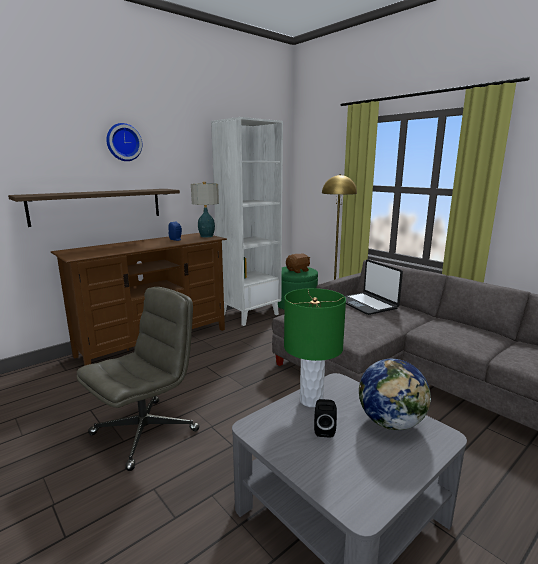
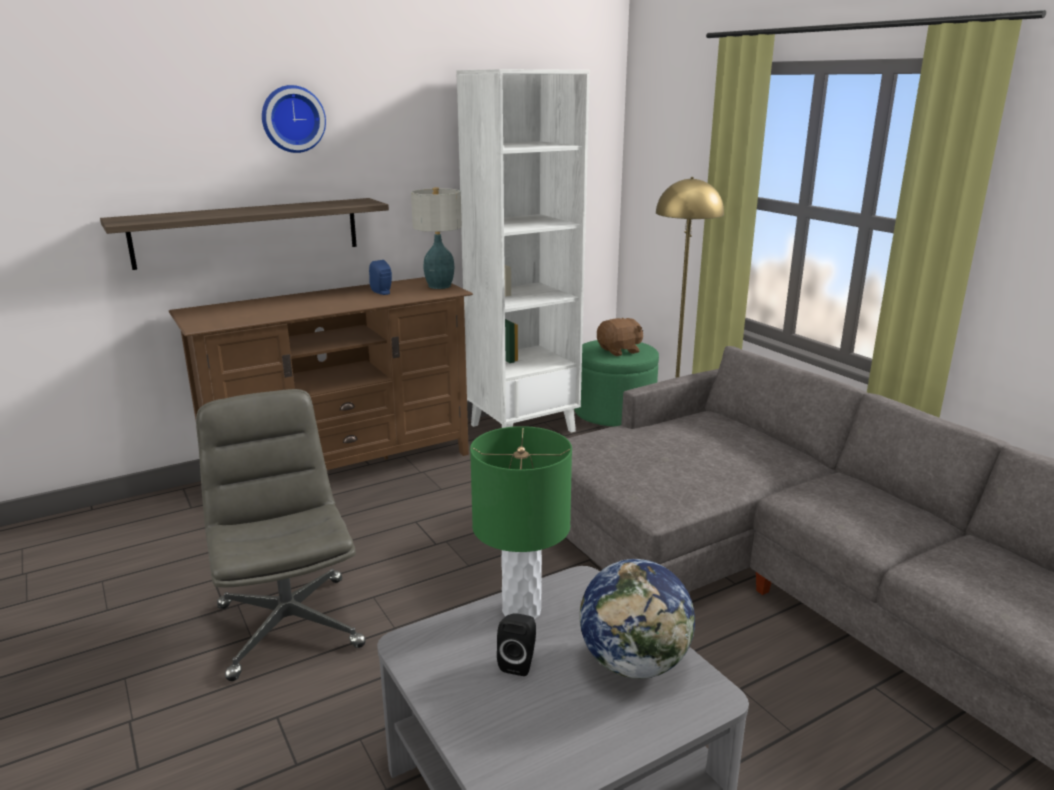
camera: 10 degrees right, 5 degrees up
(146, 431) = (288, 625): grey office chair -> grey office chair turned 75 degrees counterclockwise
(367, 304) = (710, 434): laptop -> none

